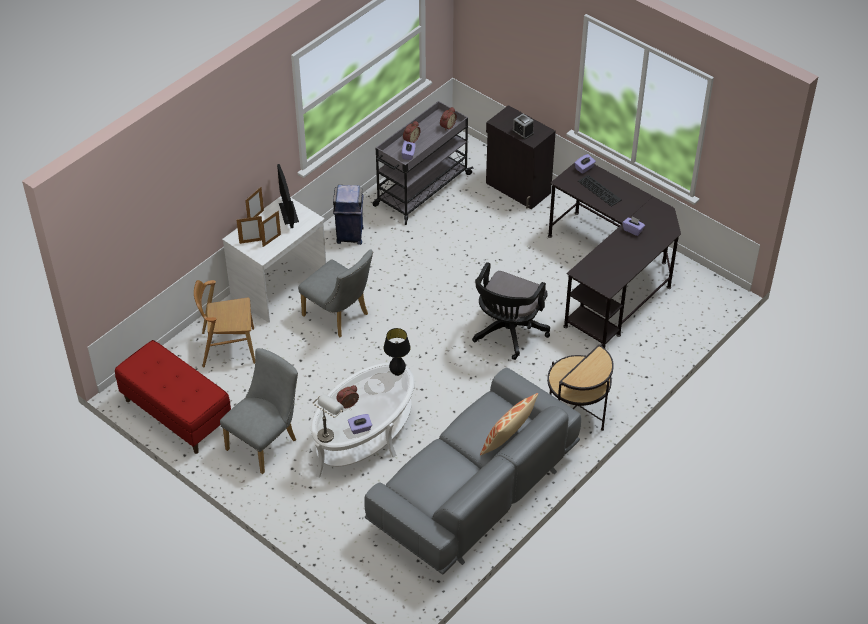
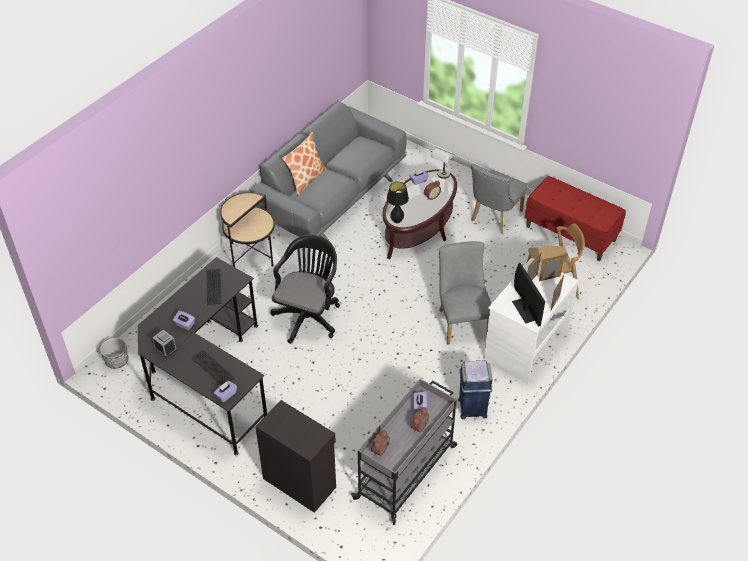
camera: 175 degrees right, 0 degrees up
(339, 317) = (462, 321): grey chair -> grey chair turned 45 degrees clockwise
(364, 435) = (419, 227): white coffee table -> brown coffee table
(522, 132) = (292, 420): alarm clock -> alarm clock (165, 348)
(607, 265) = (214, 287): none -> keyboard
(709, 299) = (117, 361): none -> planter

